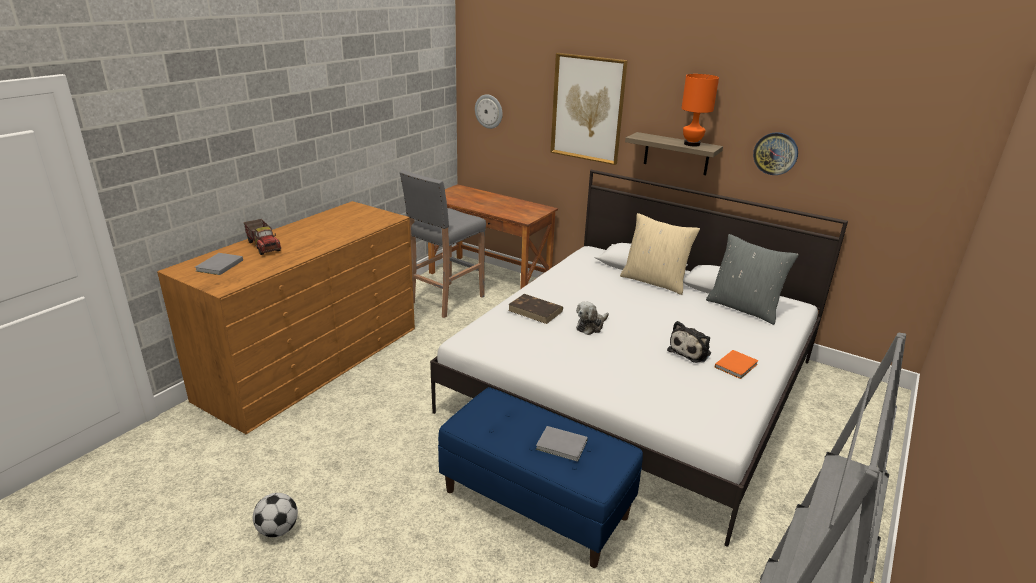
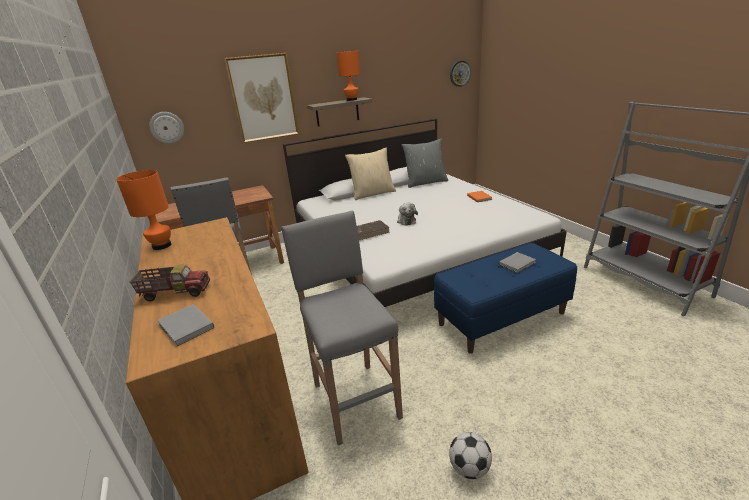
camera: 55 degrees left, 0 degrees up
(336, 214) = (161, 246): none -> orange table lamp
(336, 430) = (354, 399): none -> grey stool
(691, 351) = (457, 203): plush toy -> none
(775, 153) = (393, 92): wall clock -> wall clock (459, 73)

